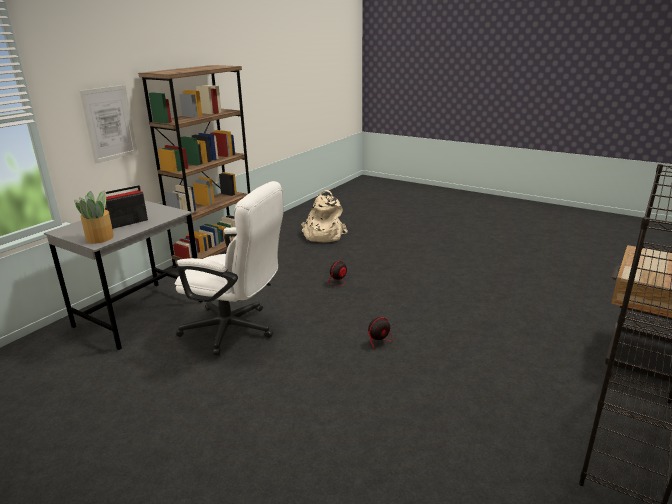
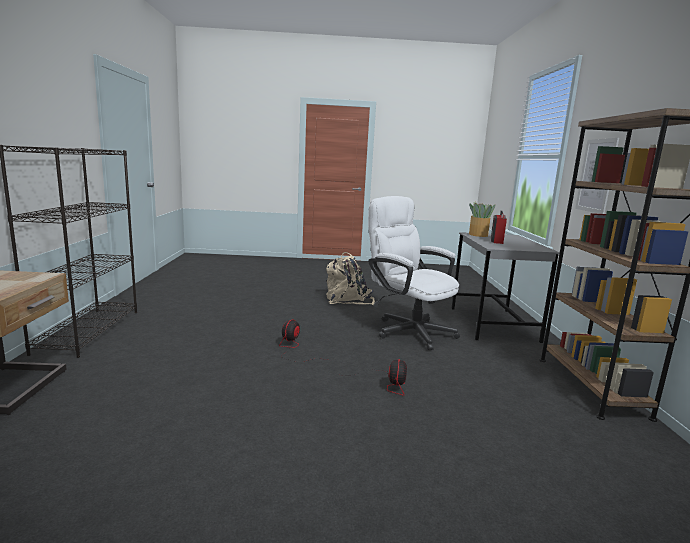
camera: 145 degrees right, 10 degrees down
(236, 330) = (408, 330): white office chair -> white office chair turned 60 degrees clockwise
(322, 235) = (573, 484): beige backpack -> beige backpack (348, 299)

